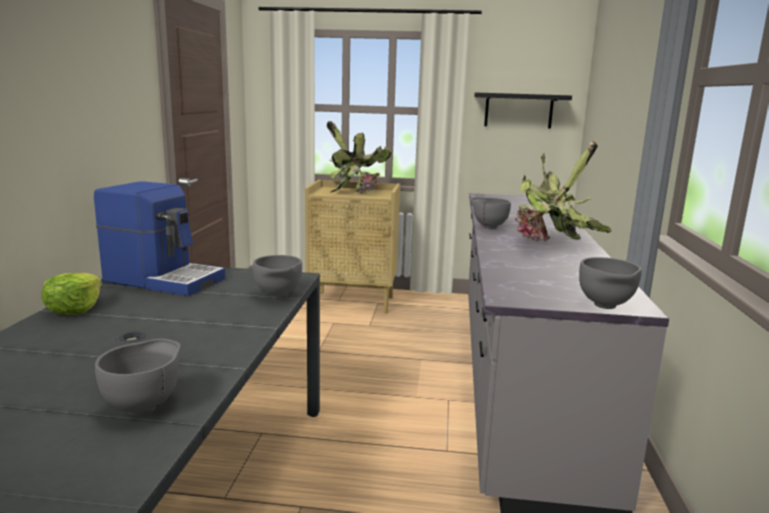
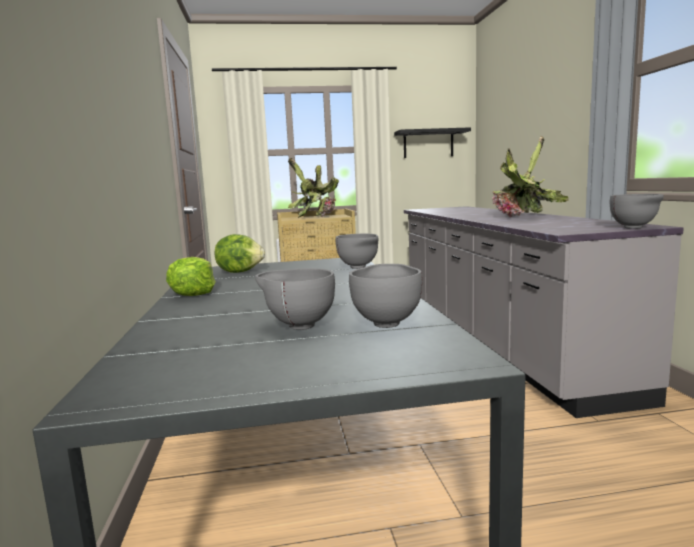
camera: 15 degrees left, 5 degrees down
(164, 279) = (240, 272): coffee machine -> lettuce
(488, 227) = (460, 216): grey bowl -> grey bowl (298, 326)

